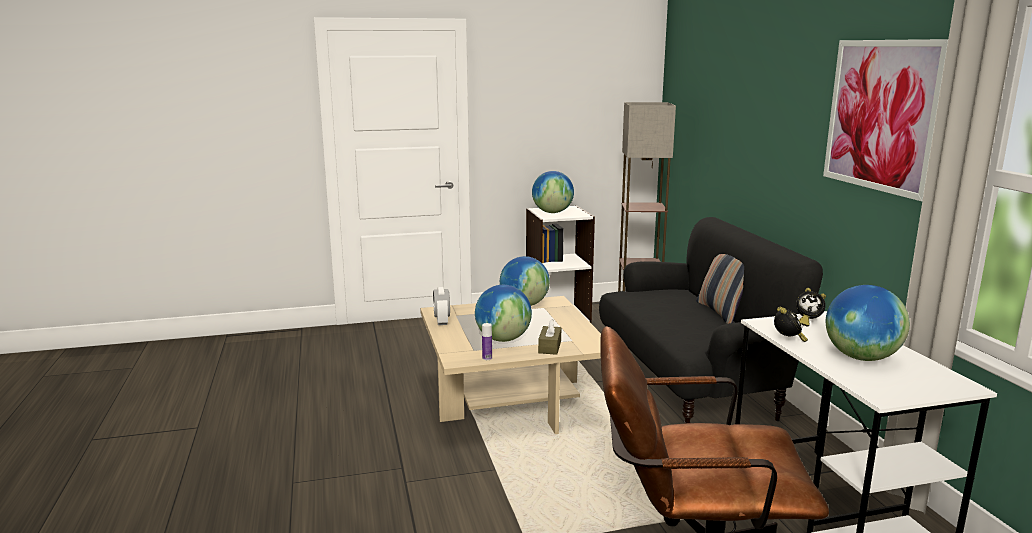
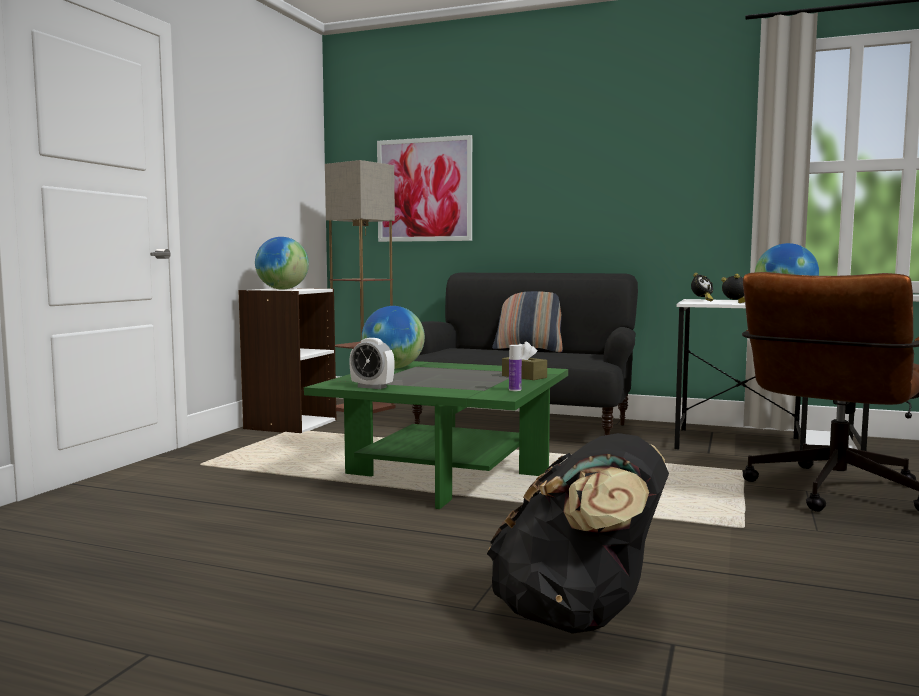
camera: 55 degrees left, 10 degrees down
(304, 517) = (578, 617): none -> black backpack
(503, 339) = (473, 381): globe -> none
(511, 401) = (446, 476): beige coffee table -> green coffee table
(881, 115) = (677, 141): picture -> picture (424, 190)

